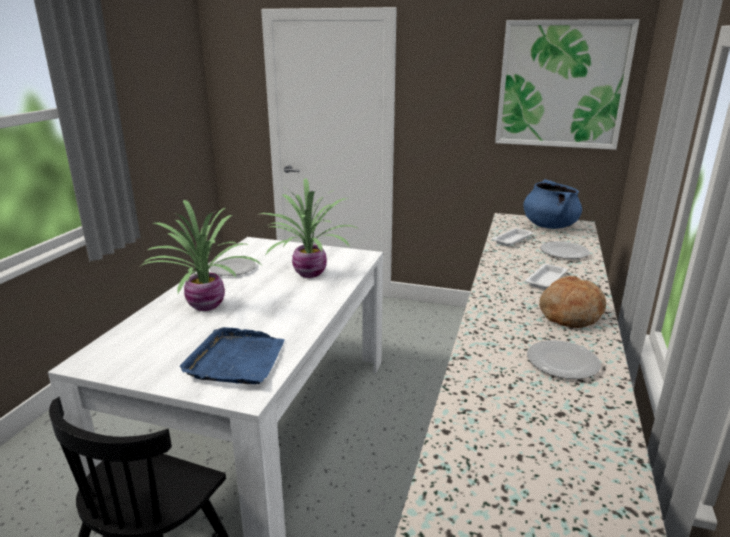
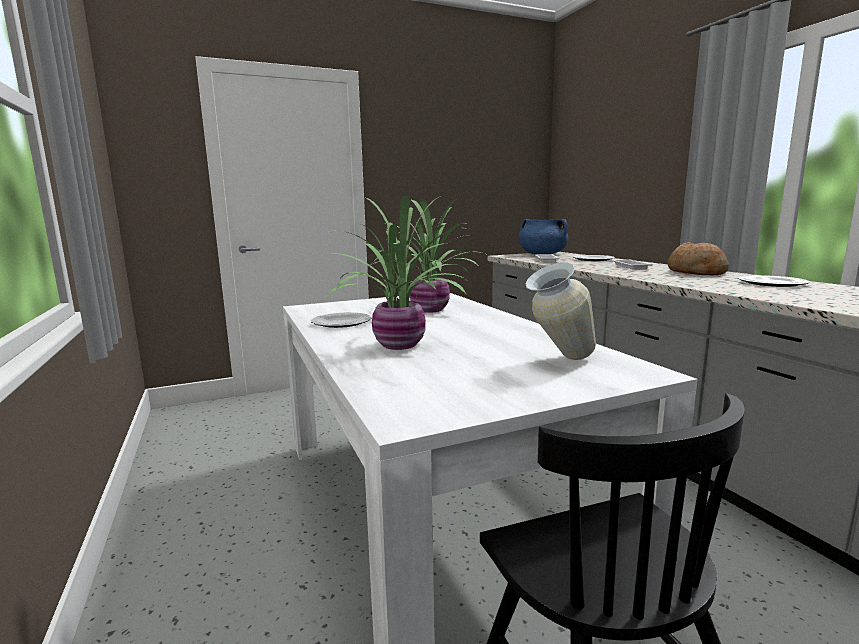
camera: 40 degrees left, 10 degrees down
(236, 360) = (558, 361): blue tray -> vase
(562, 85) = (500, 149): picture -> none

